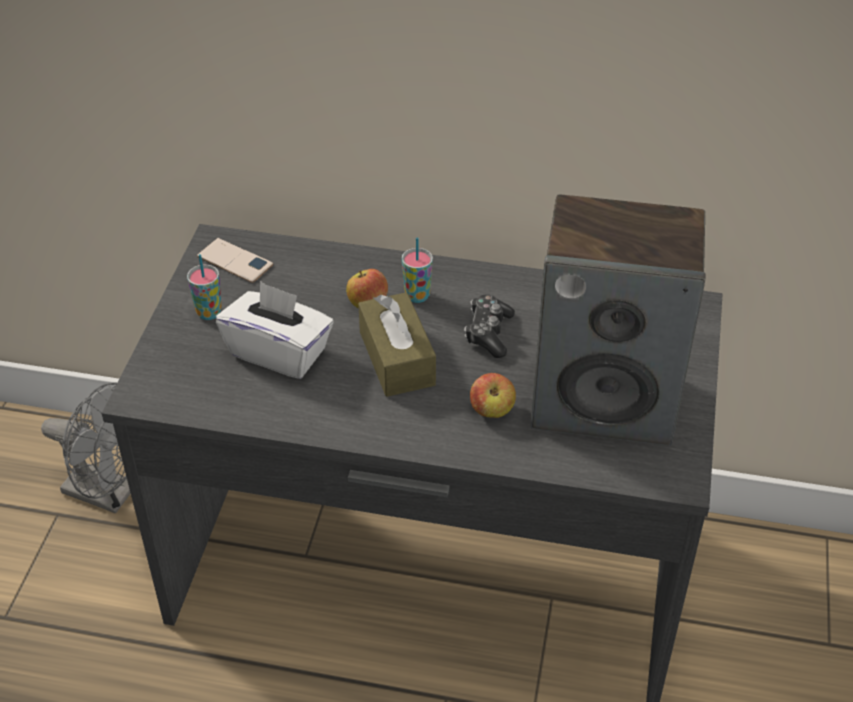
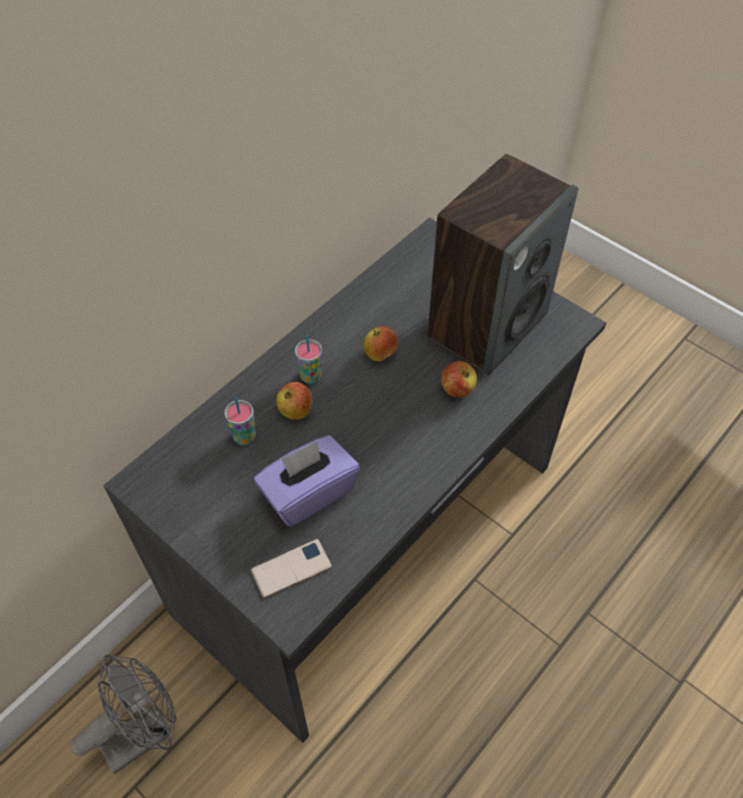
camera: 60 degrees left, 10 degrees up
(209, 313) = (225, 524): cup -> cup (244, 437)
(235, 261) = (175, 478): phone -> phone (291, 568)
(279, 352) = (308, 493): white tissue box -> purple tissue box
(397, 358) = (368, 420): brown tissue box -> none
(488, 333) = (380, 354): game controller -> apple

